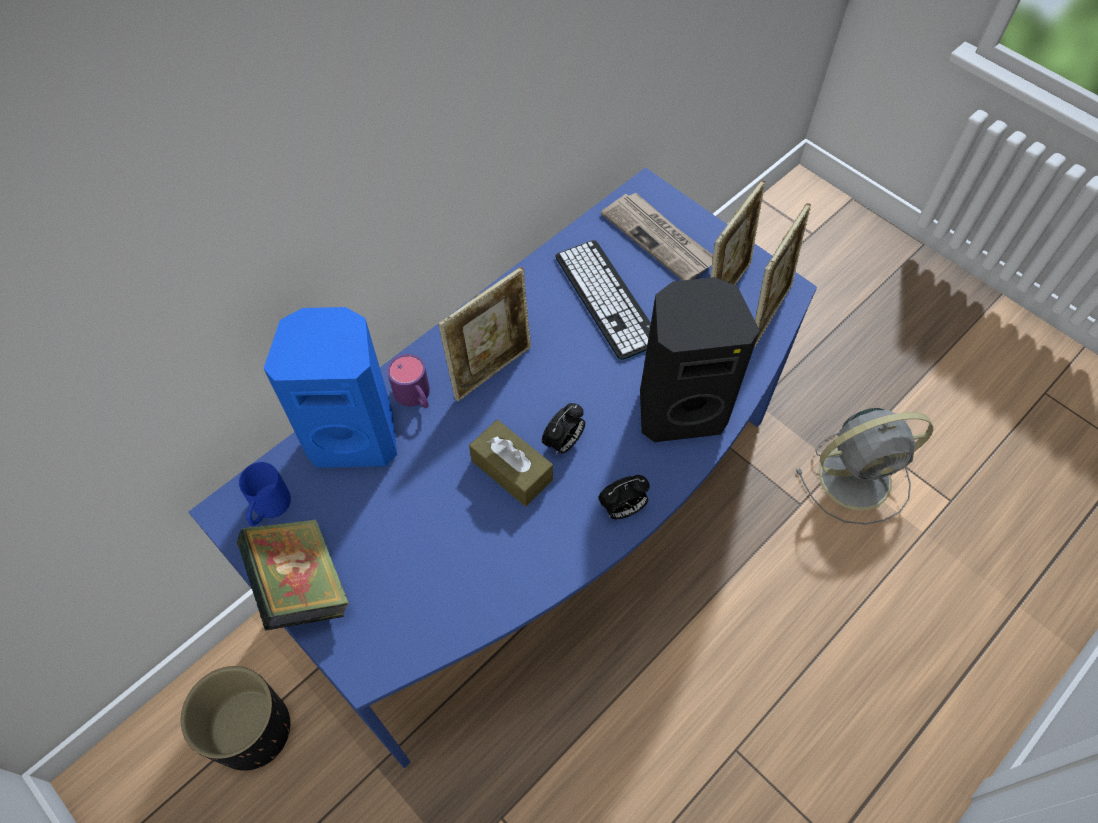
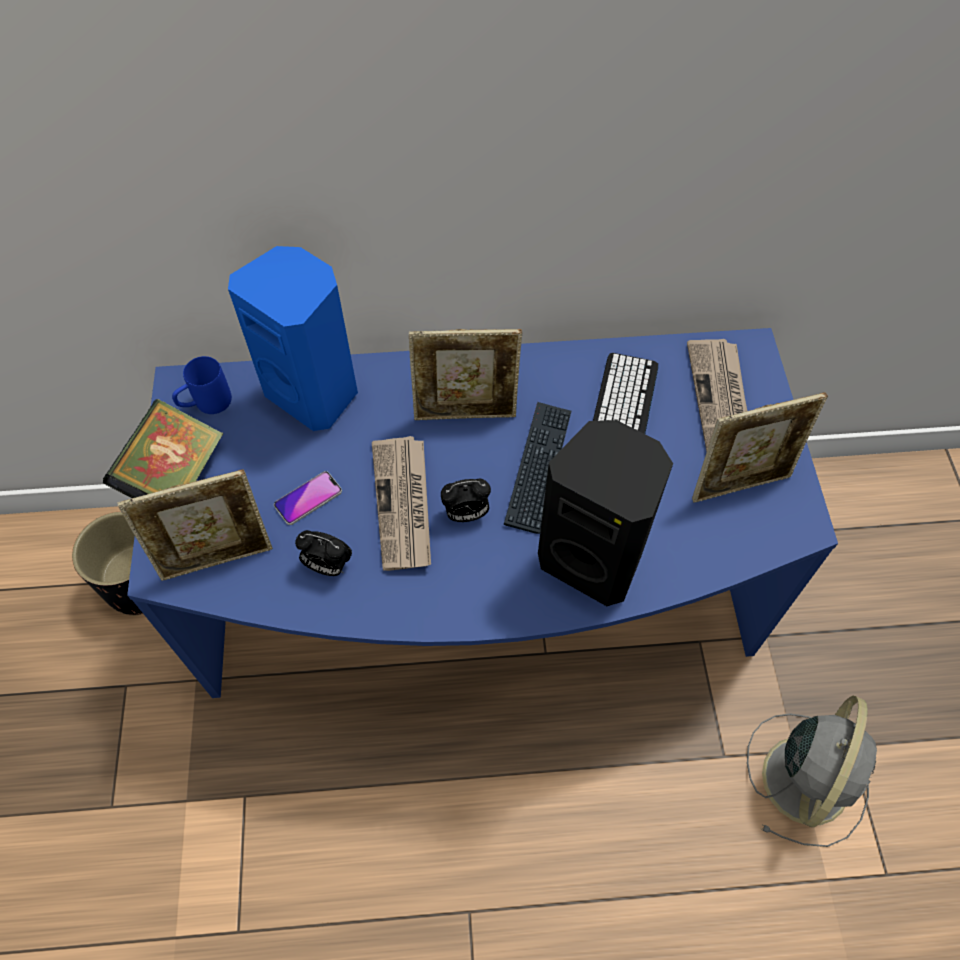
camera: 40 degrees right, 0 degrees up
(415, 397) = (387, 394): purple mug -> none
(432, 520) = (308, 498): none -> phone
(511, 470) = (404, 505): brown tissue box -> newspaper
(582, 372) = (538, 467): none -> keyboard
(622, 509) = (460, 604): alarm clock -> alarm clock (327, 566)
(767, 312) = (762, 533): picture frame -> picture frame (218, 558)
(858, 477) = (806, 776): grey fan -> grey fan turned 90 degrees counterclockwise

